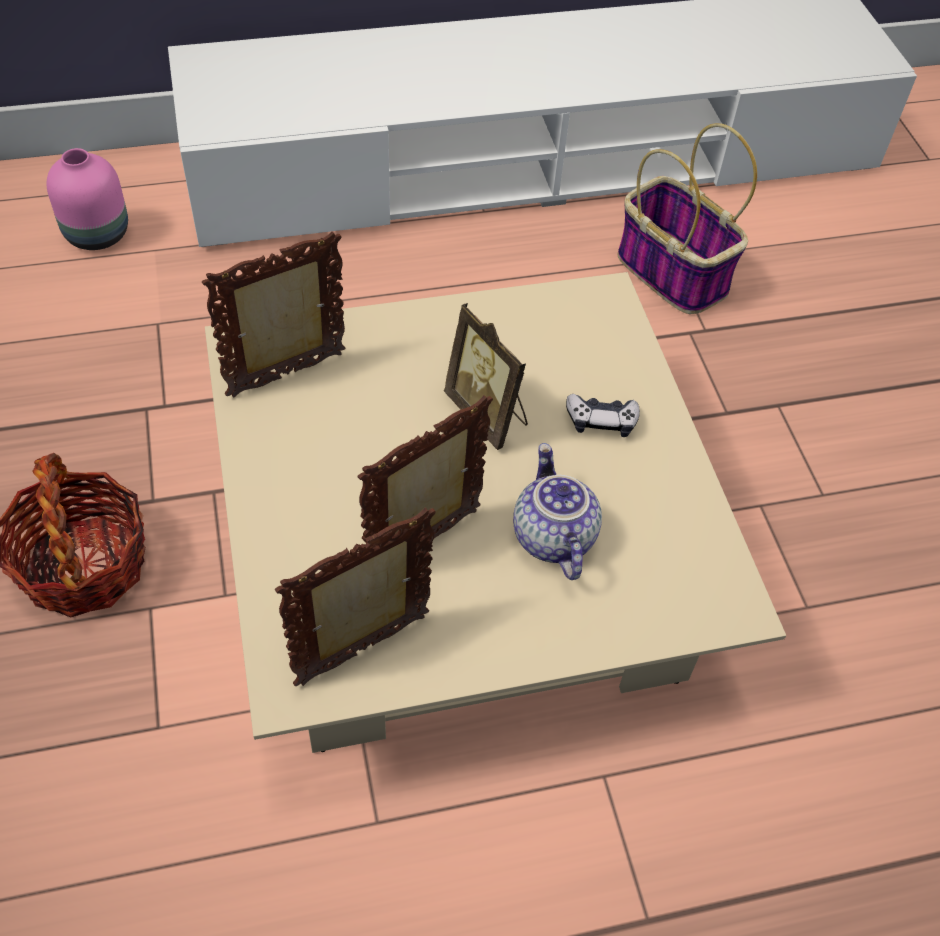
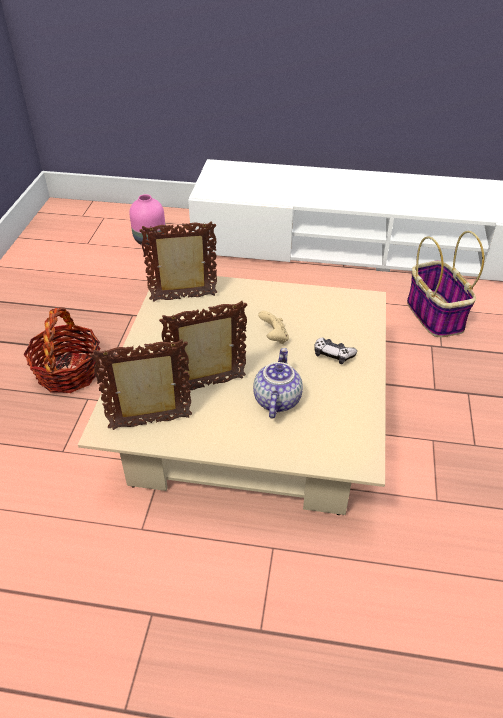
camera: 25 degrees right, 10 degrees down
(488, 414) = (274, 337): picture frame -> beige game controller

